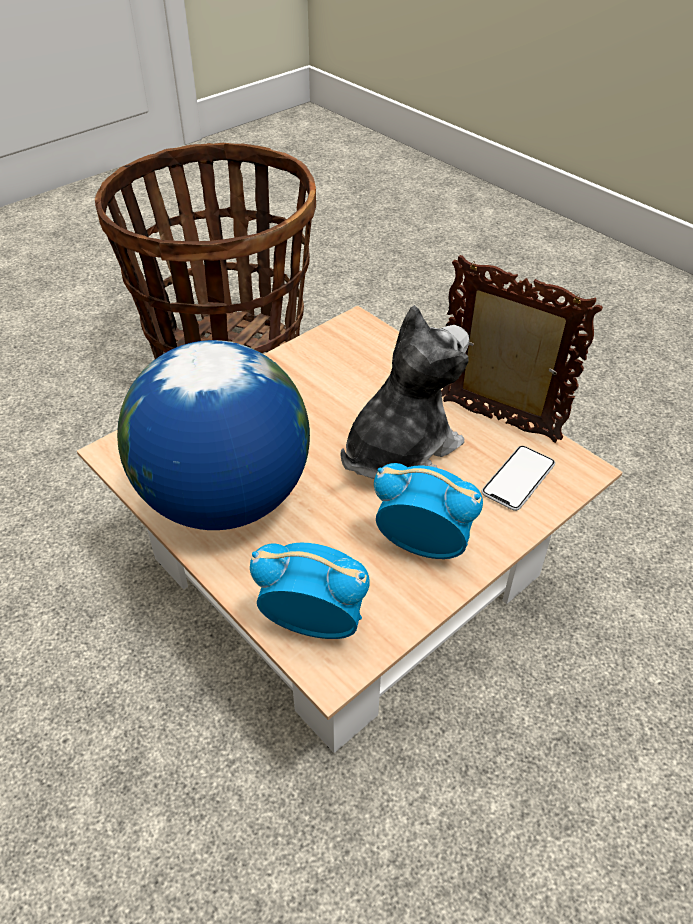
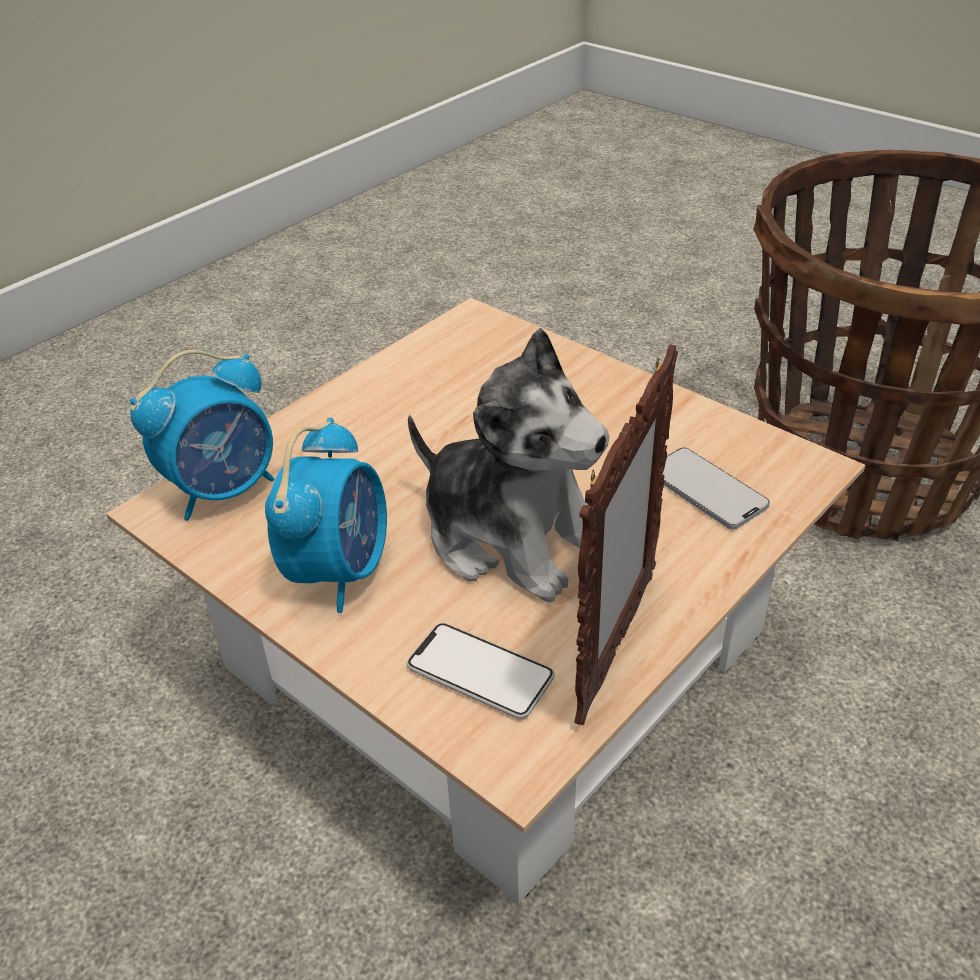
camera: 85 degrees right, 5 degrees down
(224, 498) = (408, 401): globe -> none
(314, 623) = (224, 489): alarm clock -> alarm clock turned 45 degrees clockwise
(369, 365) = (706, 490): none -> phone

